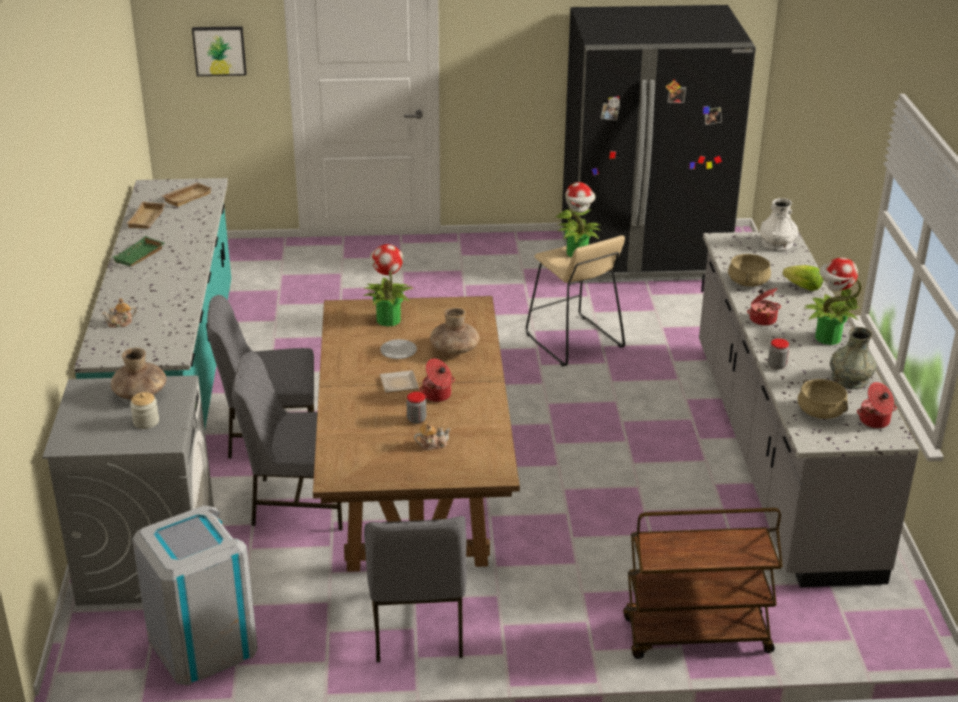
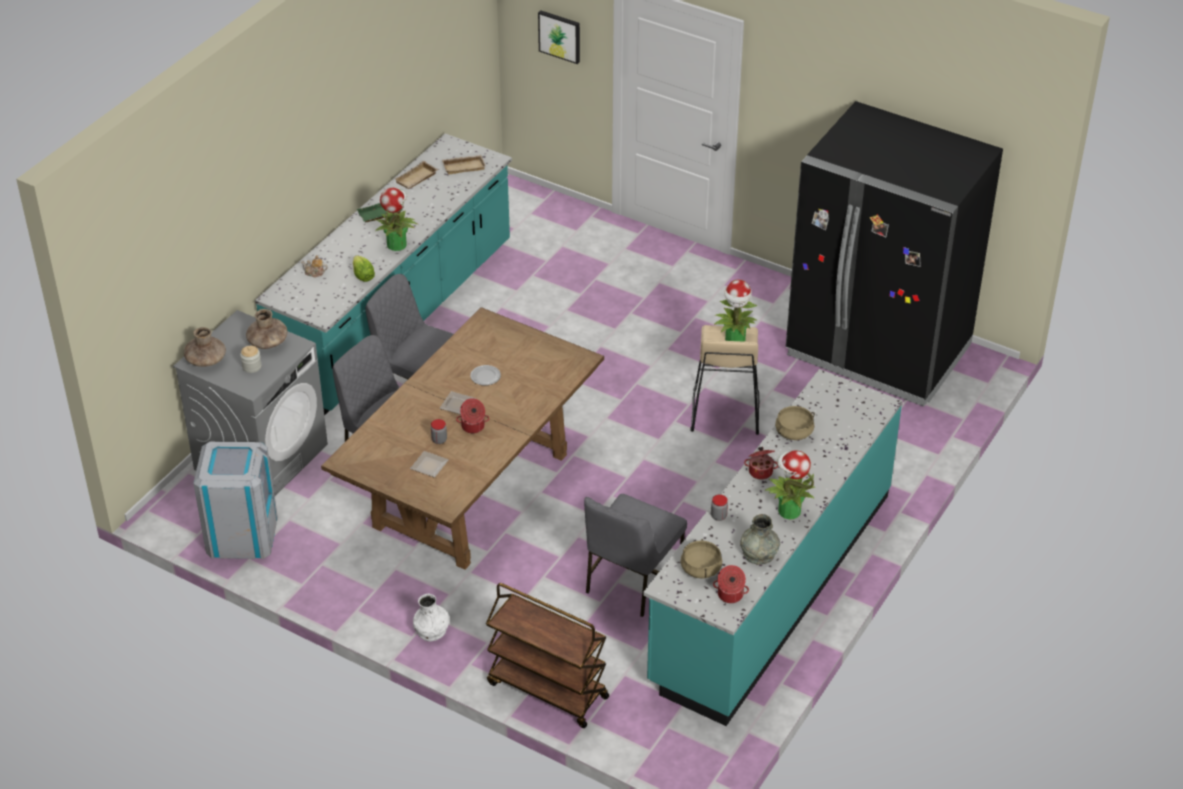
camera: 35 degrees right, 10 degrees up
(388, 319) = (507, 345): potted plant -> potted plant (397, 244)
(417, 626) = (378, 589): grey chair -> grey chair (631, 581)
(432, 444) = (429, 465): teapot -> plate
(454, 349) = (525, 392): brown vase -> brown vase (206, 360)
(777, 244) = (866, 406): white vase -> white vase (431, 630)
(779, 454) = (771, 587): grey counter -> turquoise counter
(803, 287) = (831, 457): lettuce -> lettuce (363, 276)

